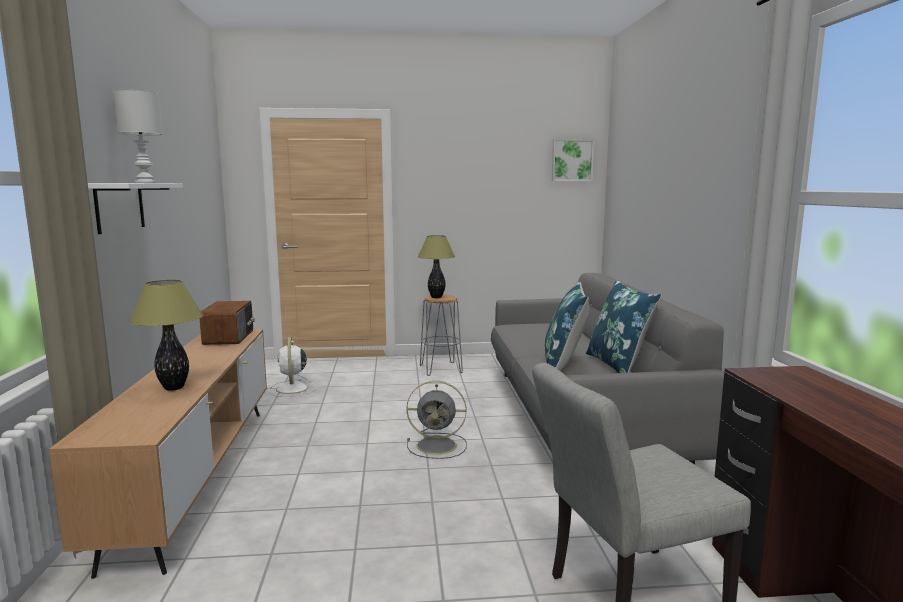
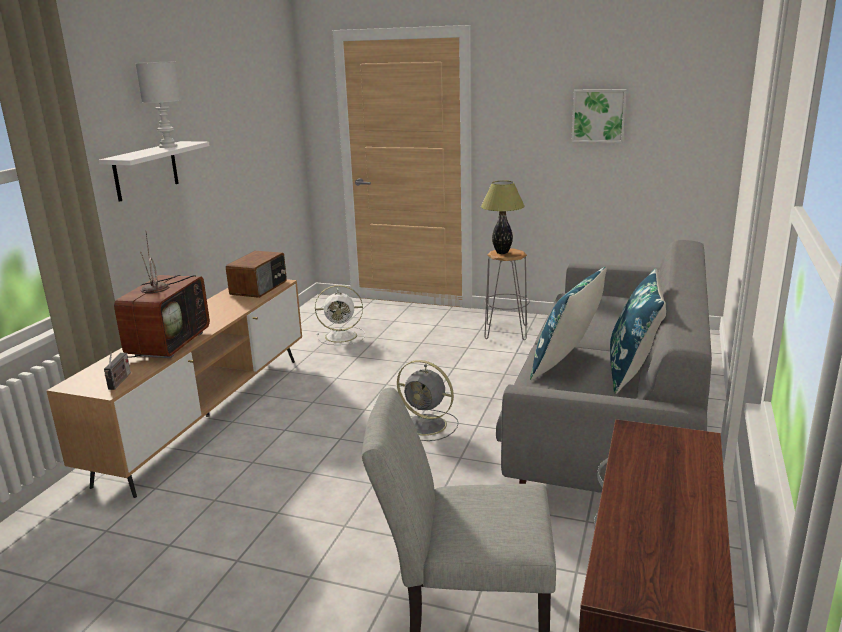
camera: 25 degrees right, 10 degrees up
(149, 427) = (119, 382): none -> radio
(173, 388) = (168, 343): table lamp -> television
(292, 389) = (342, 336): white fan -> white fan turned 105 degrees counterclockwise
(571, 160) = (700, 83): picture -> picture (598, 115)

